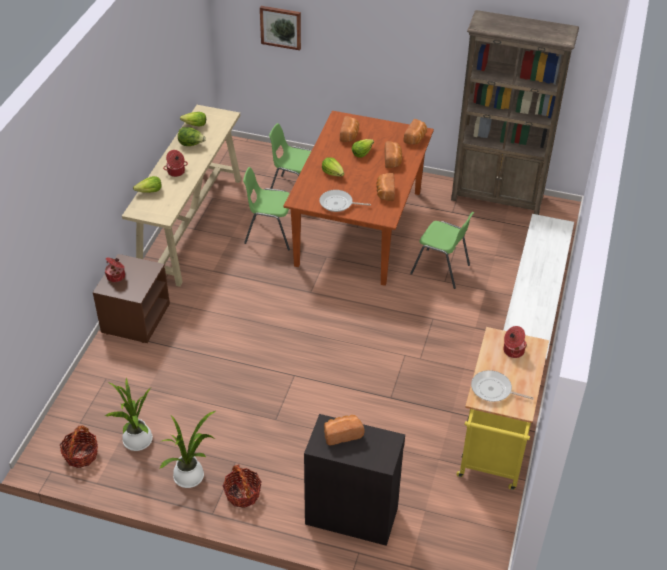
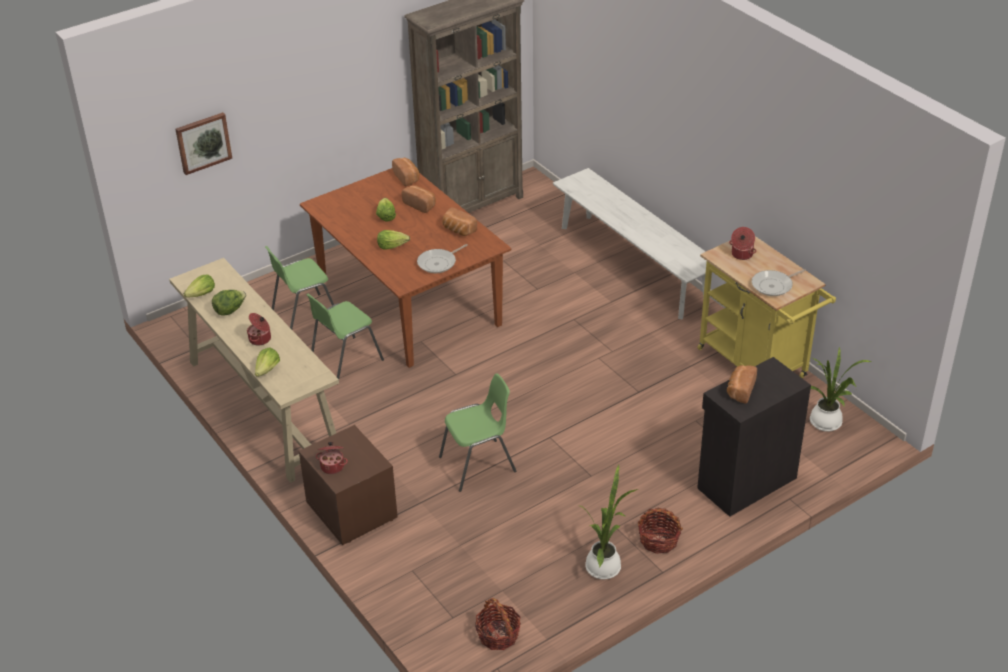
camera: 50 degrees left, 5 degrees down
(137, 442) = (523, 585): potted plant -> potted plant (827, 423)
(350, 135) = (352, 211): bread -> none
(441, 269) = (520, 283): green chair -> green chair (478, 465)

